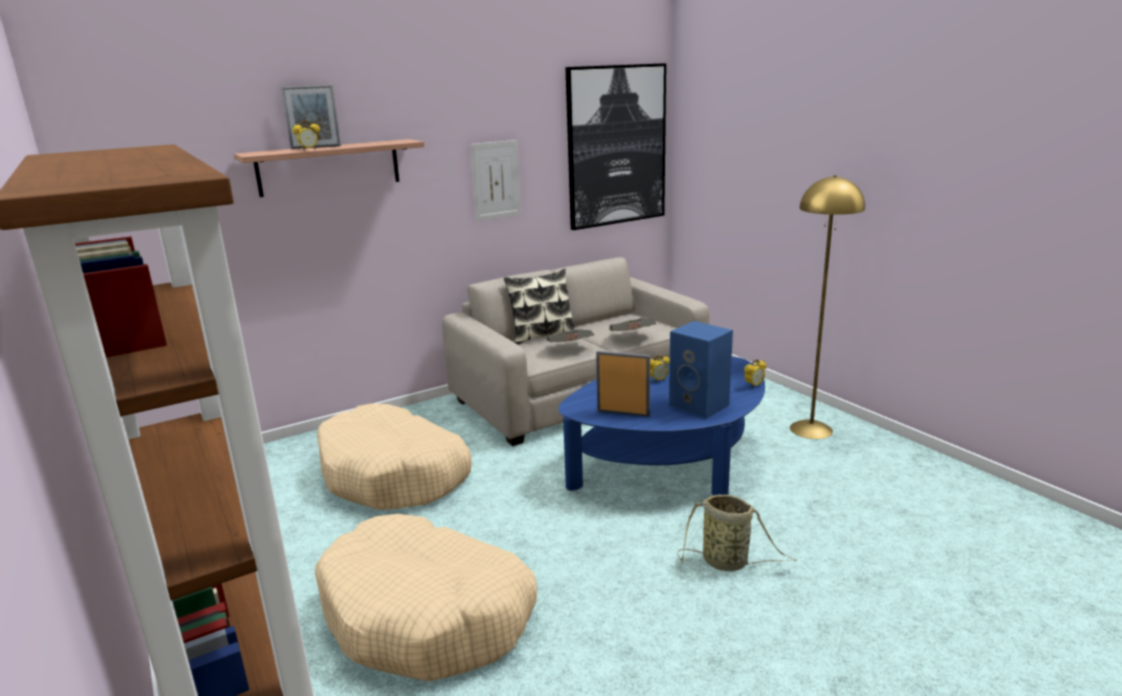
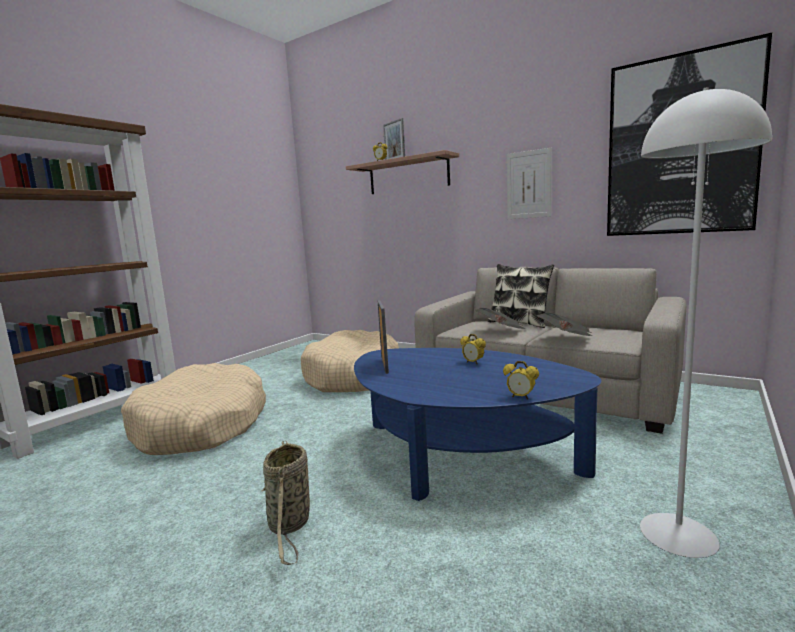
camera: 65 degrees right, 10 degrees down
(700, 405) = (432, 385): blue speaker -> none
(811, 429) = (678, 534): yellow floor lamp -> white floor lamp

